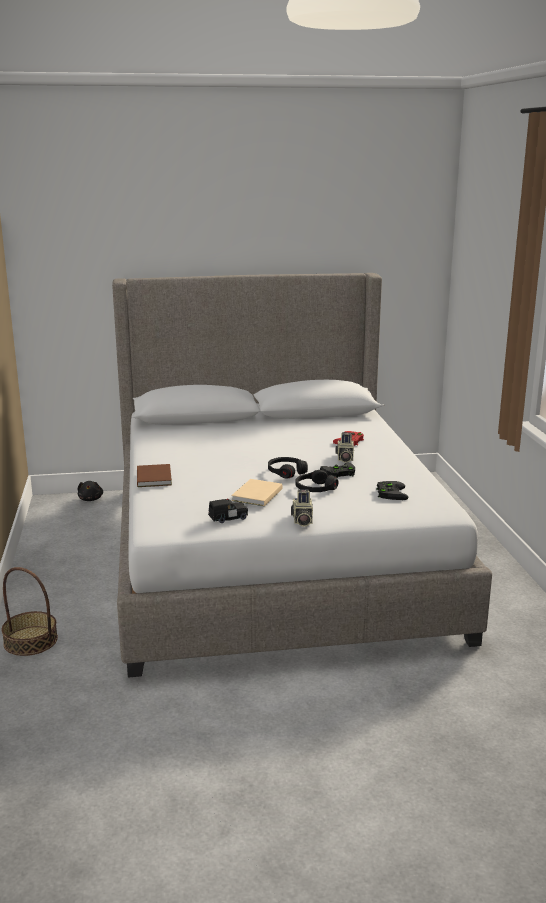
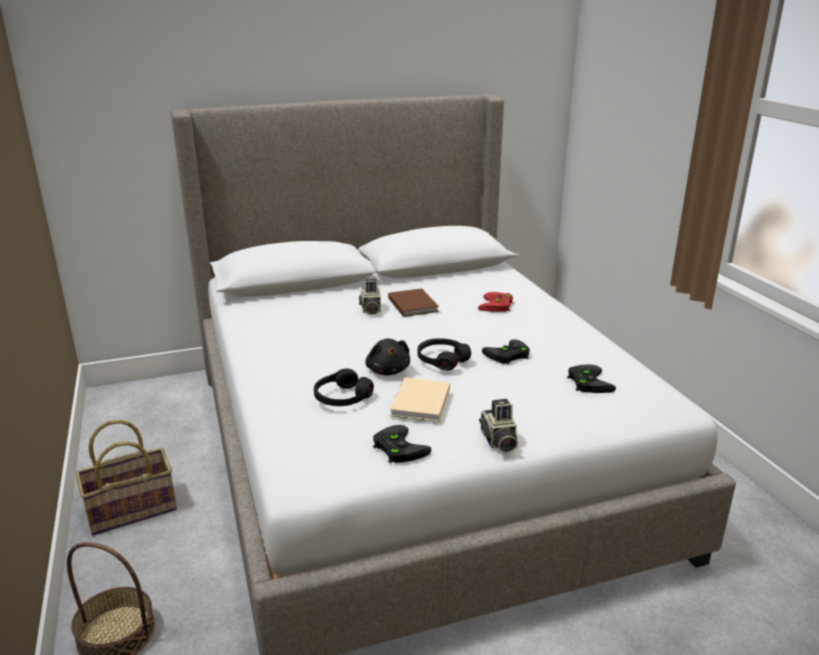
camera: 10 degrees left, 5 degrees up
(53, 574) = (132, 509): none -> basket
(91, 499) = (163, 387): black plush toy -> black plush toy (388, 370)
(154, 477) = (269, 383): brown book -> brown book (413, 304)
(229, 518) = (397, 448): black toy car -> black game controller
(315, 489) = (490, 384): black headphones -> black headphones (342, 397)
(344, 458) = (503, 332): camera -> camera (370, 310)

